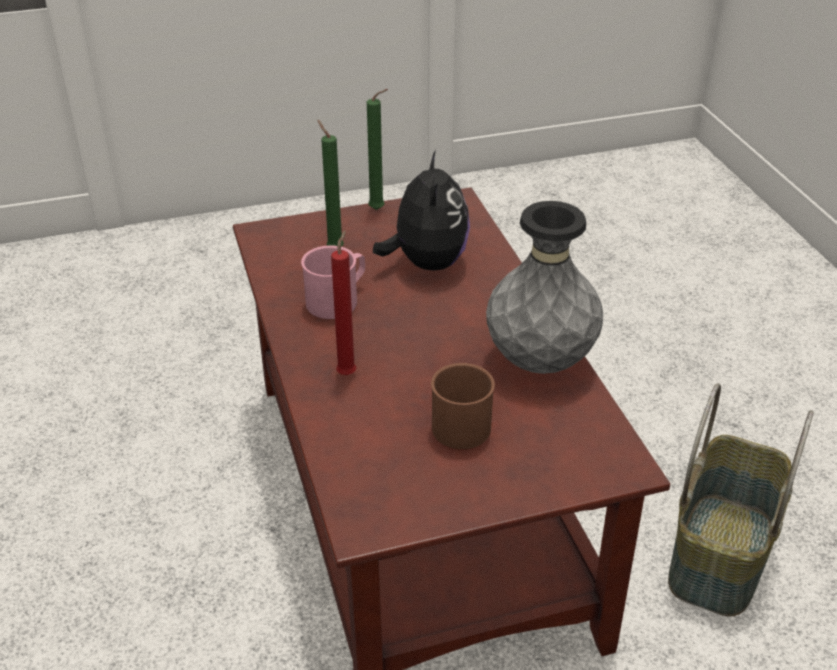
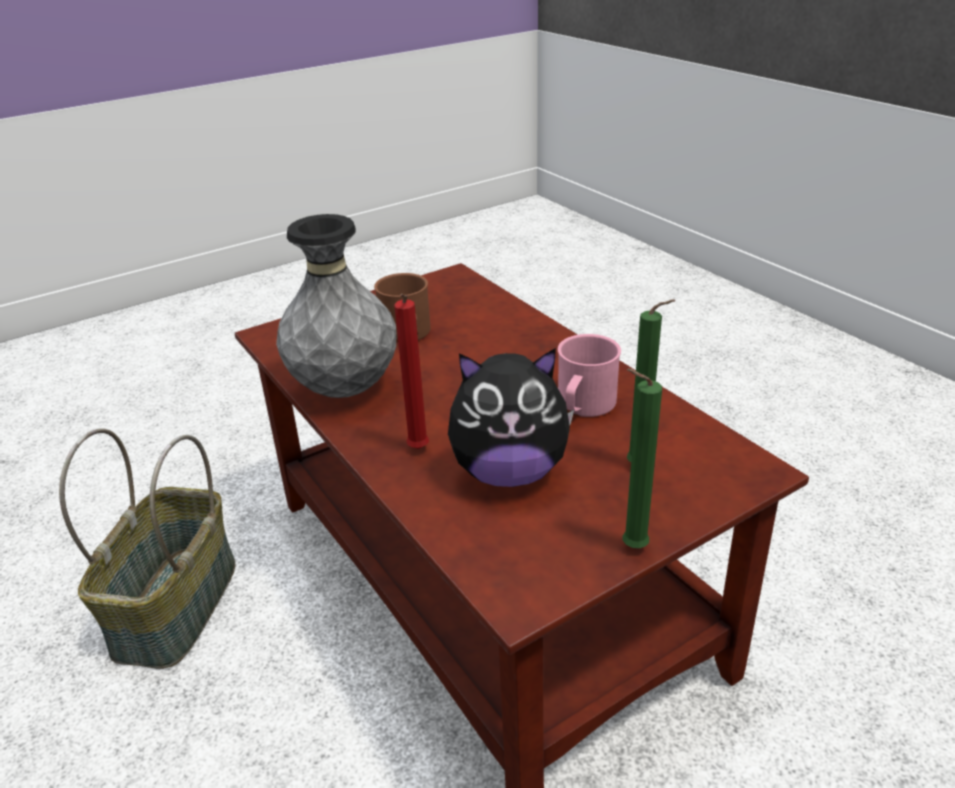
camera: 165 degrees right, 5 degrees down
(348, 373) = (523, 348): red candle -> red candle (418, 451)
(426, 263) = (509, 472): plush toy -> plush toy turned 75 degrees counterclockwise

